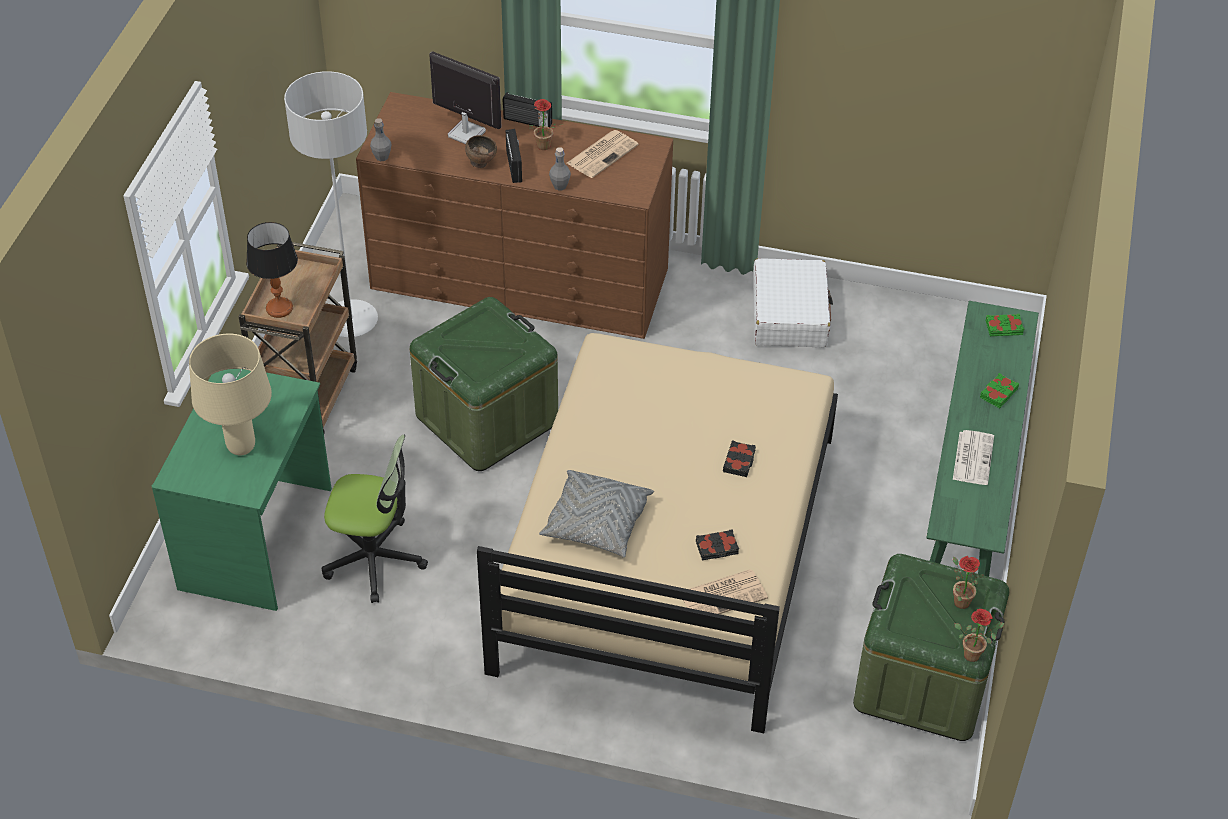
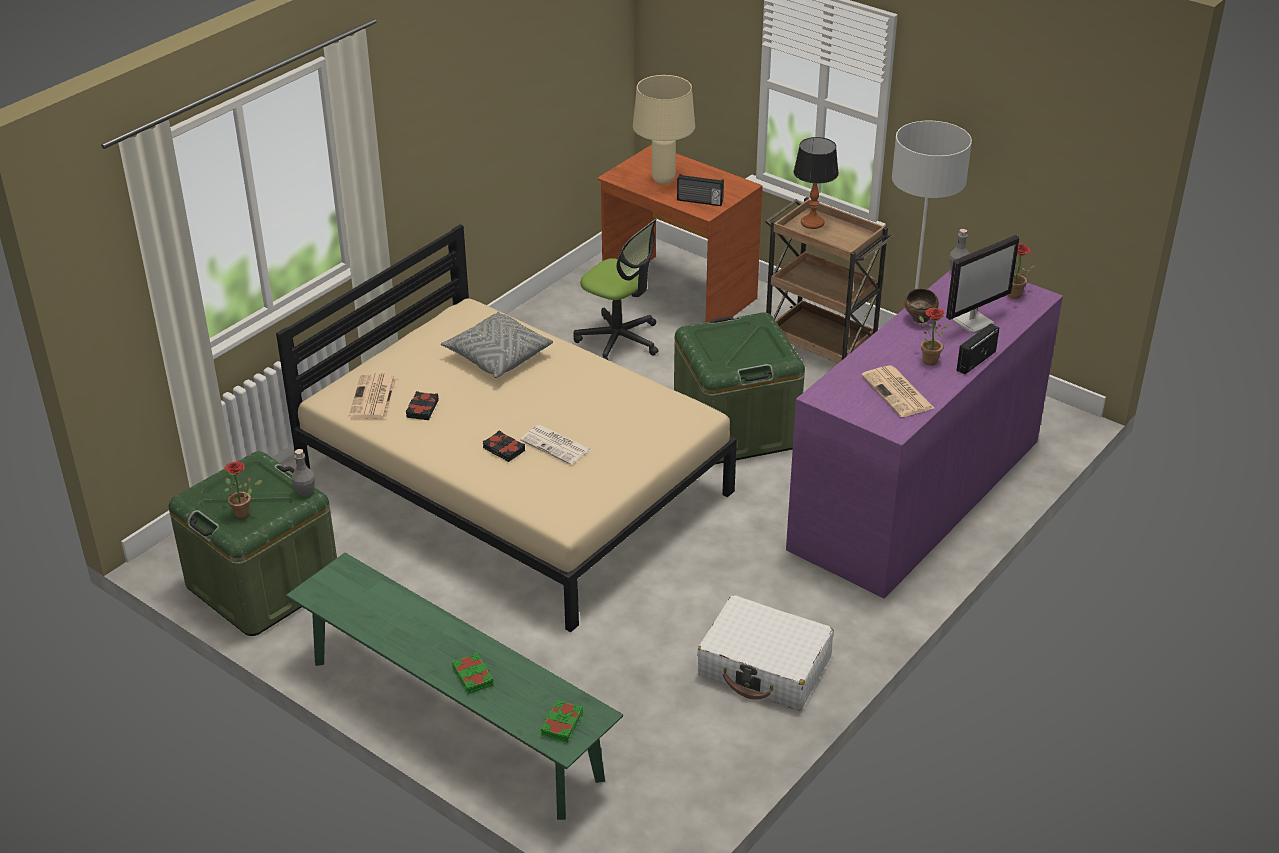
camera: 115 degrees right, 10 degrees down
(258, 539) = (678, 295): green desk -> brown desk
(374, 559) = (619, 340): office chair -> office chair turned 90 degrees counterclockwise
(515, 166) = (905, 337): radio -> radio (699, 201)
(520, 279) = (915, 494): brown dresser -> purple dresser
(560, 186) = (860, 355): grey bottle -> grey bottle (305, 492)
(972, 457) = (407, 620): newspaper -> newspaper (557, 445)
(974, 653) = (187, 497): potted plant -> potted plant (1015, 296)

